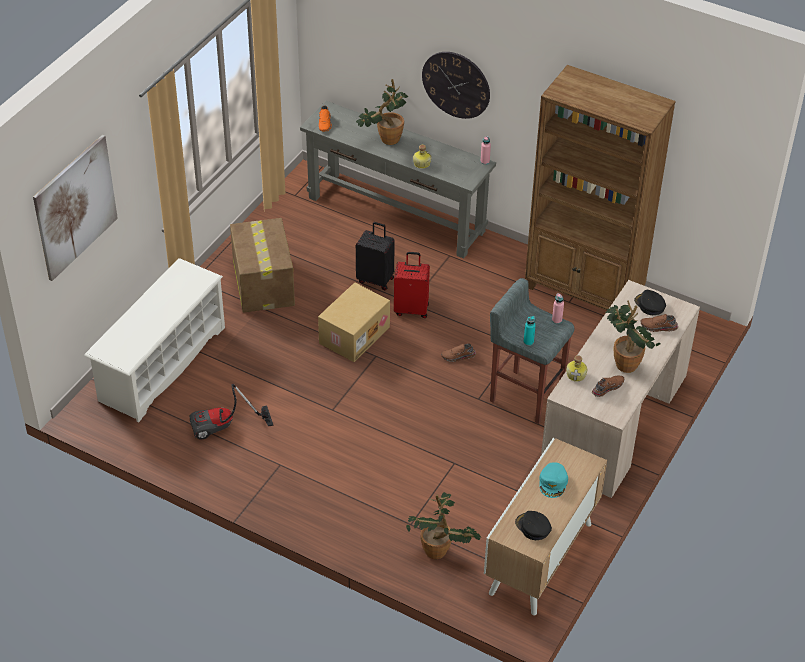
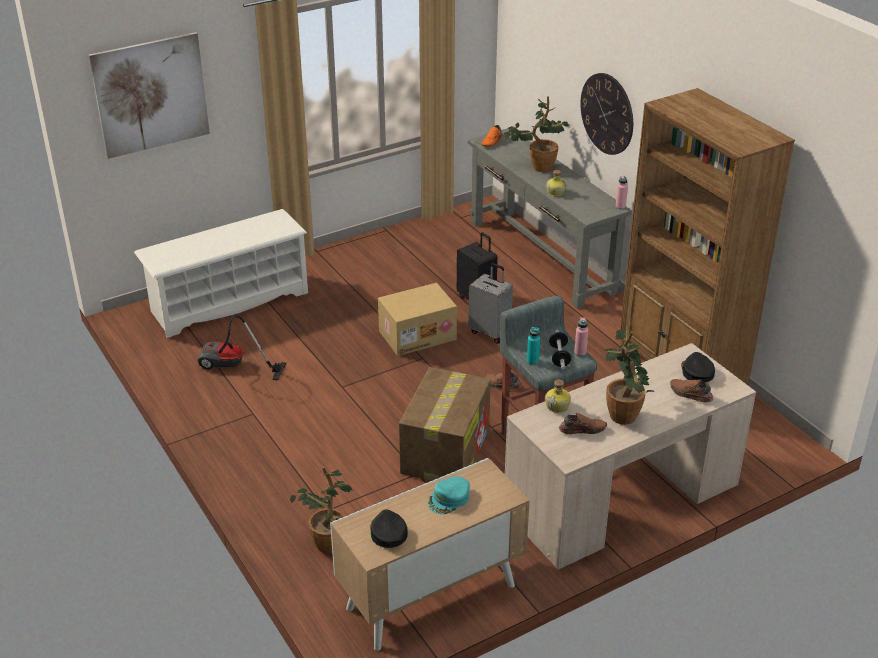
camera: 30 degrees right, 10 degrees down
(263, 283) = (373, 271): cardboard box -> cardboard box (445, 449)
(411, 309) = (490, 332): red suitcase -> grey suitcase
(544, 330) = (559, 357): none -> dumbbell

